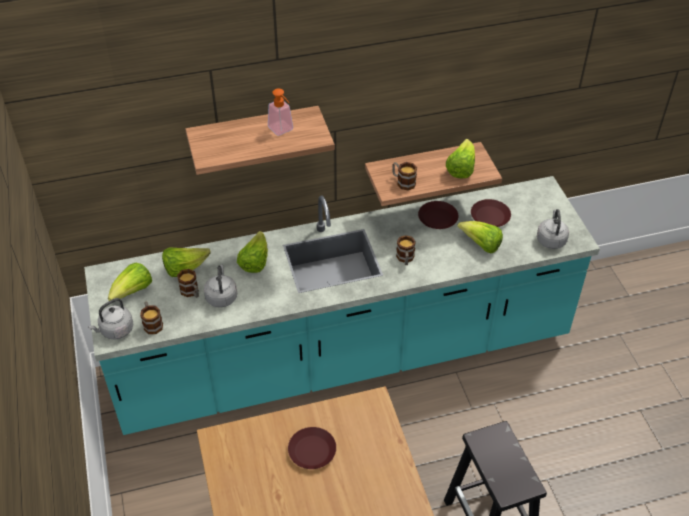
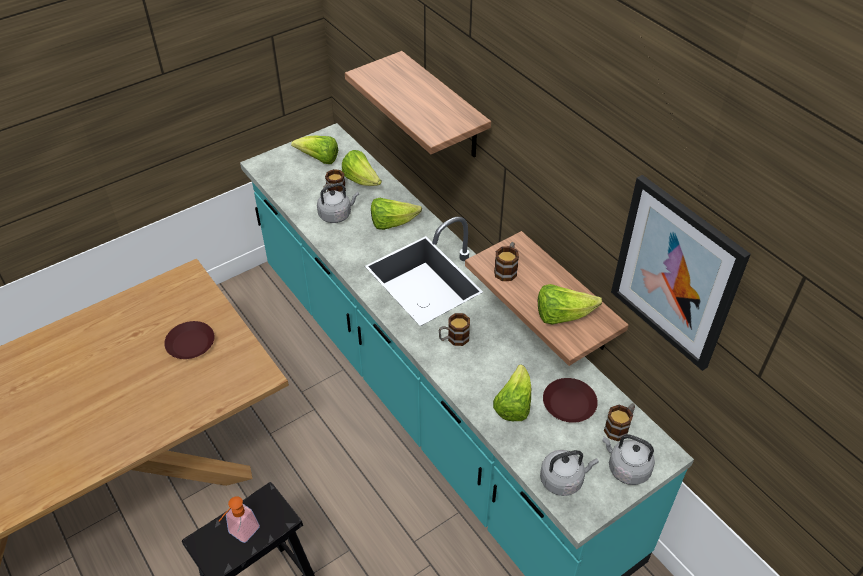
camera: 70 degrees right, 0 degrees up
(115, 330) = (271, 164): grey kettle -> grey kettle (626, 468)
(152, 323) = (287, 182): mug -> mug (619, 427)
(283, 130) = (432, 108): soap dispenser -> soap dispenser (240, 533)
(438, 218) = (536, 353): brown plate -> none
(514, 76) = (675, 273): none -> picture

